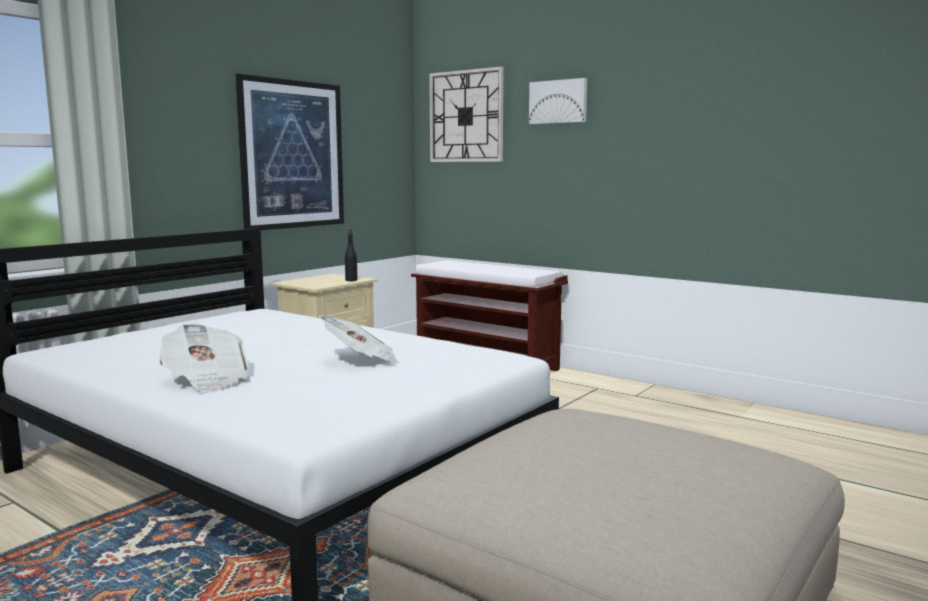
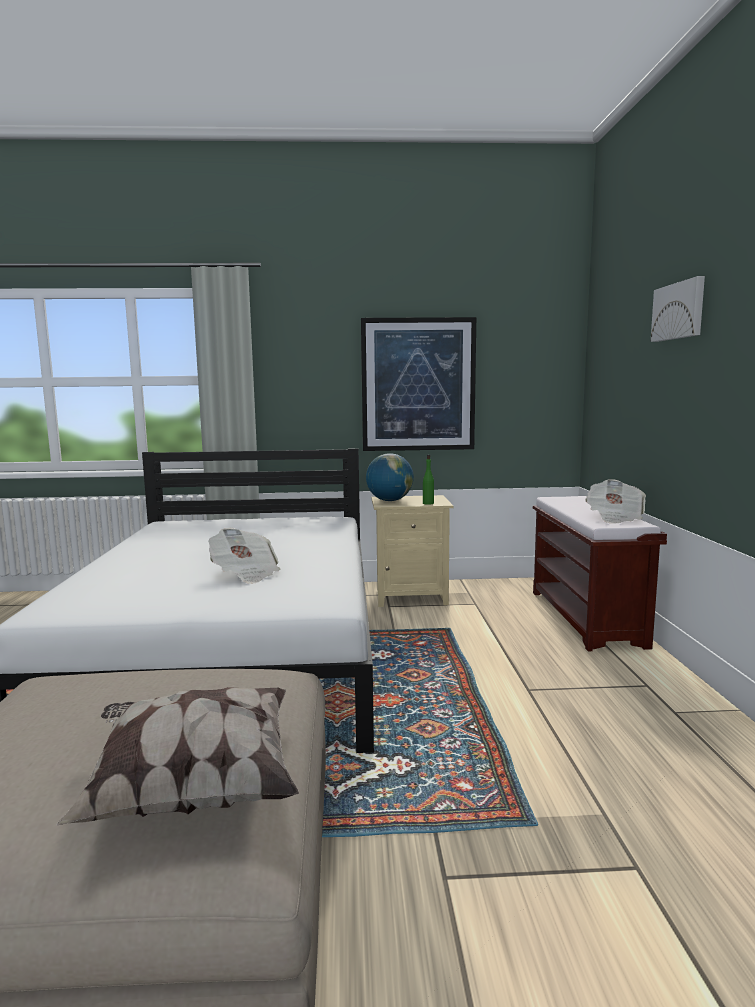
camera: 50 degrees right, 0 degrees up
(206, 380) = (141, 561): newspaper -> newspaper (614, 517)
(306, 283) = (389, 500): none -> globe
(351, 280) = (428, 503): black bottle -> green bottle
(466, 116) = (614, 336): wall clock -> none
(726, 452) = (193, 786): none -> pillow

